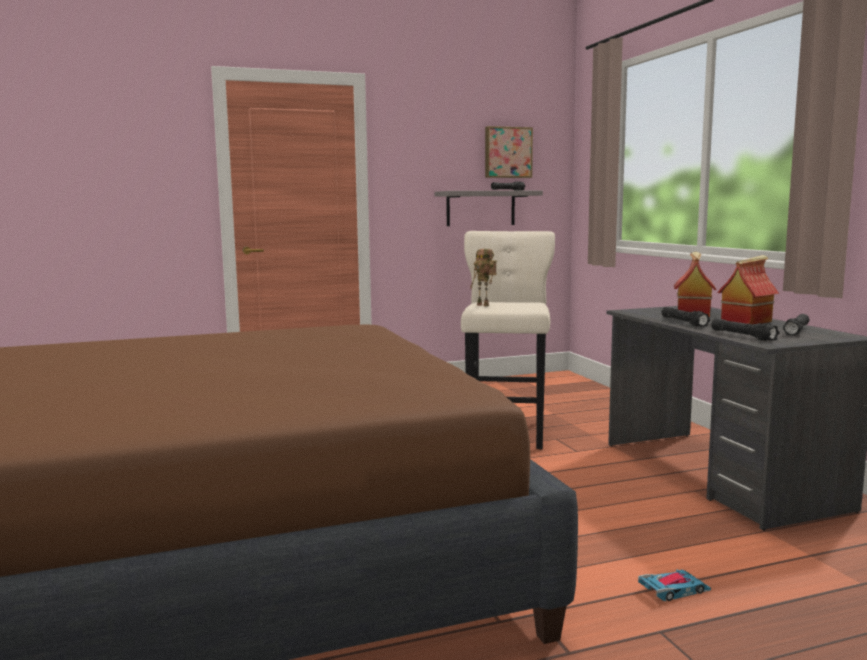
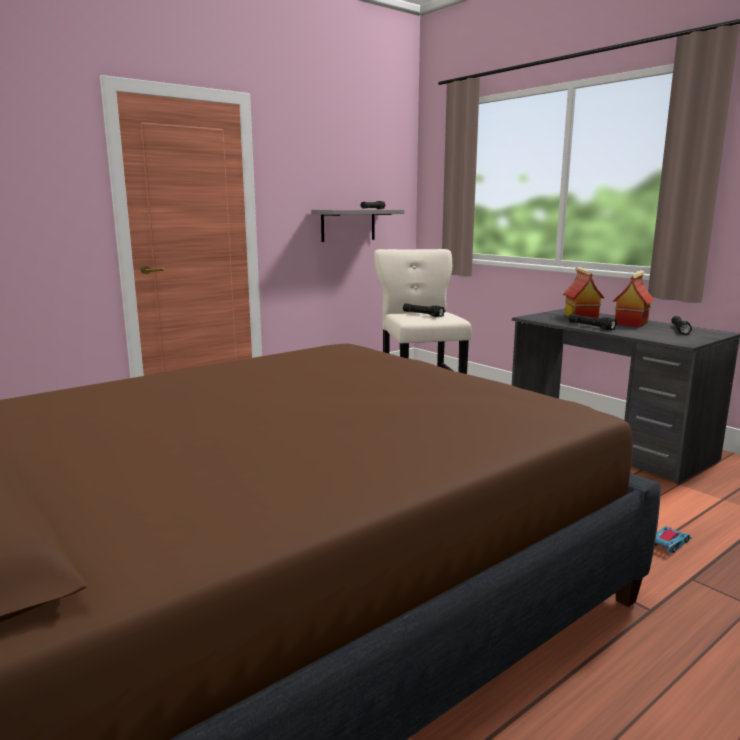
camera: 20 degrees left, 5 degrees up
(484, 305) = (412, 317): toy robot -> none
(507, 152) = (368, 174): picture -> none
(743, 336) = (655, 337): black flashlight -> black flashlight (422, 314)

